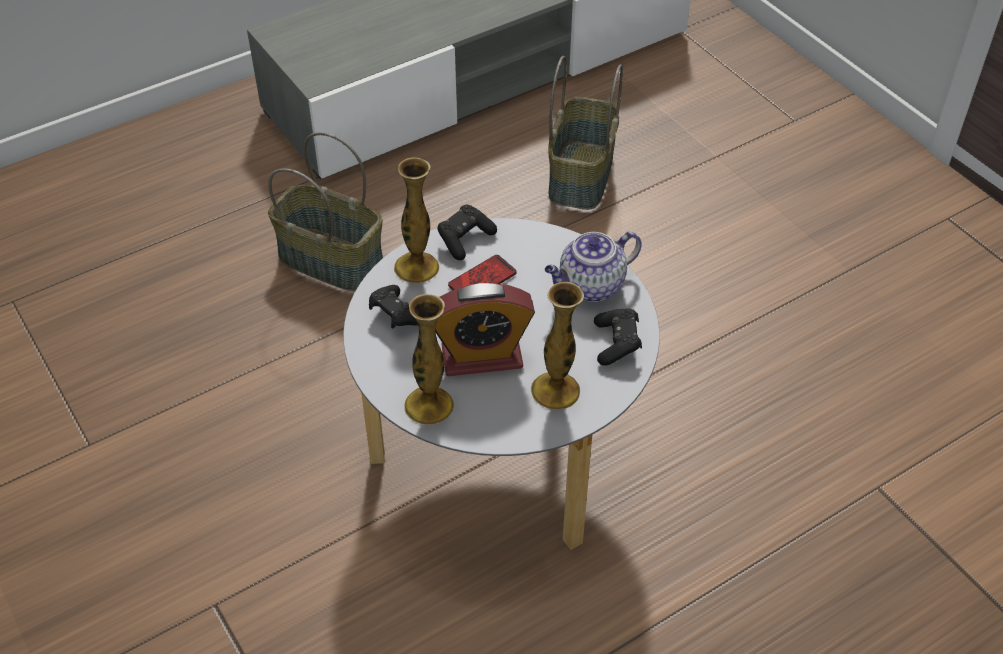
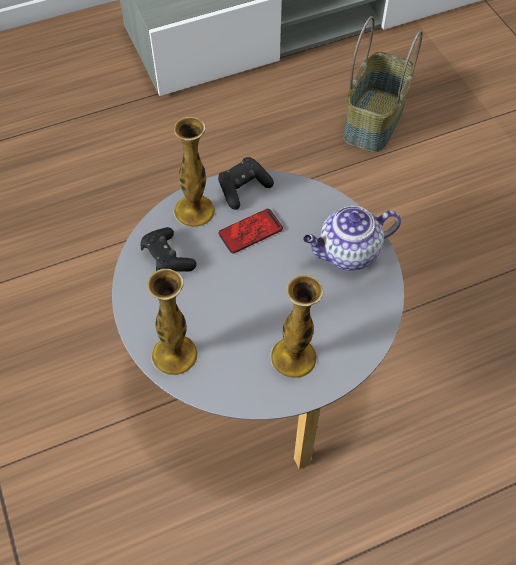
camera: 10 degrees right, 10 degrees up
(333, 260) = (154, 170): basket -> none
(482, 357) = (233, 311): alarm clock -> none
(617, 343) = (360, 316): black game controller -> none

